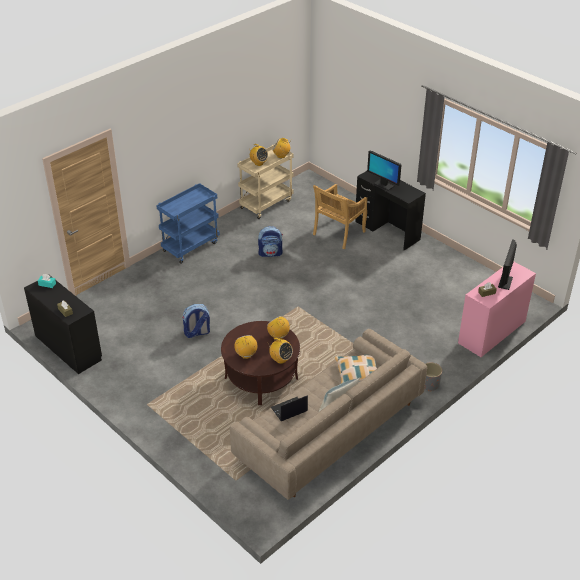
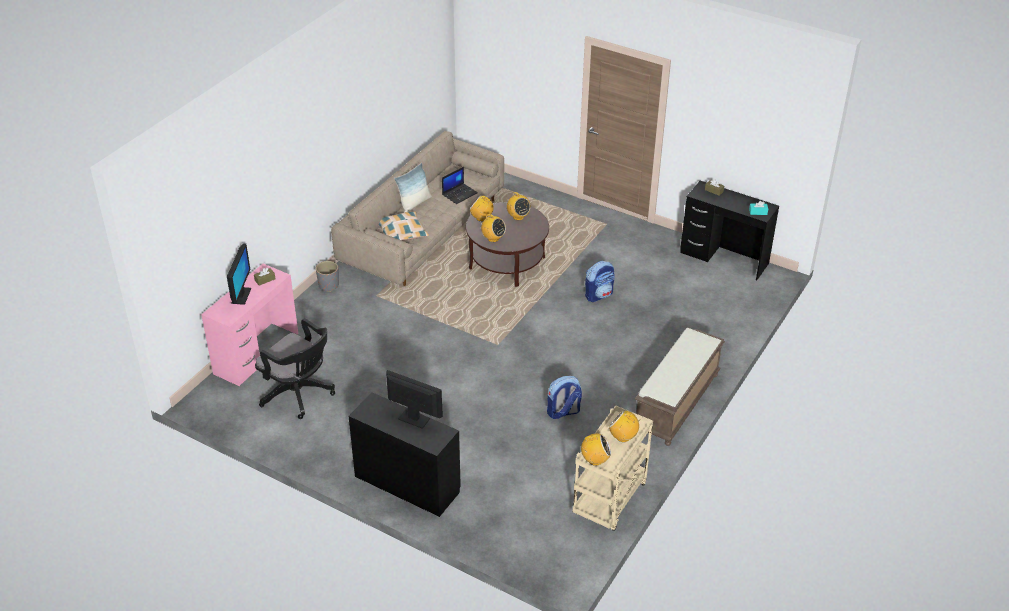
camera: 165 degrees right, 0 degrees up
(190, 246) = (677, 403): blue cart -> brown bench
(338, 234) = (479, 464): beige chair -> none
(456, 295) = (299, 394): none -> black office chair

